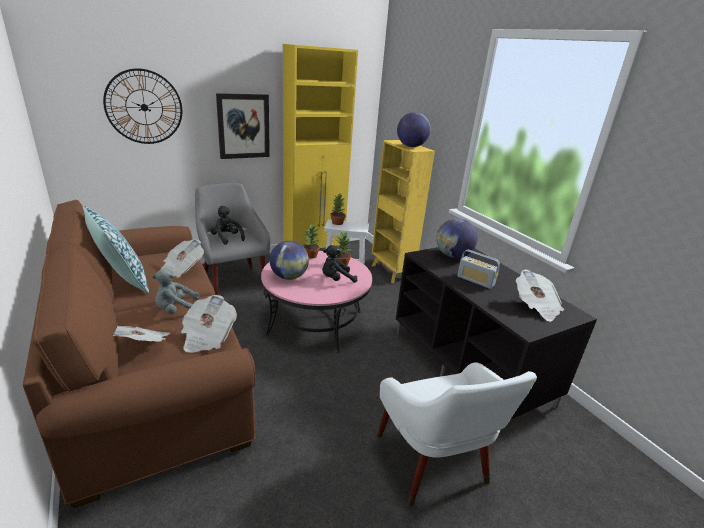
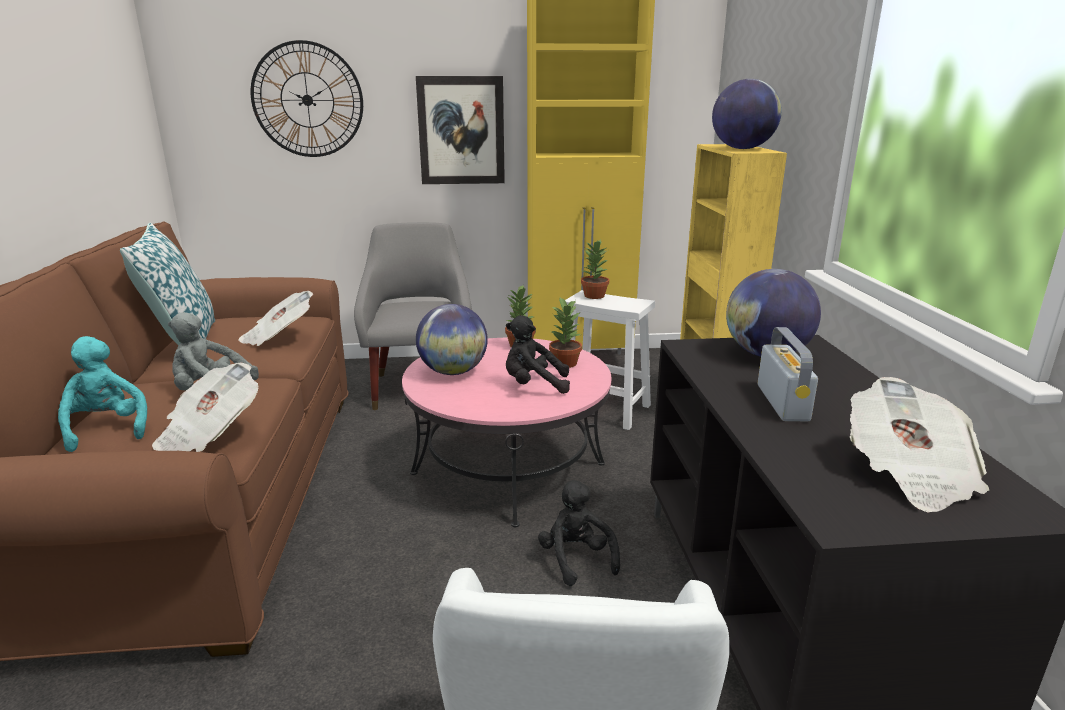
camera: 25 degrees right, 5 degrees down
(141, 345) = (104, 429): newspaper -> turquoise plush toy
(226, 238) = (406, 310): black plush toy -> black plush toy (576, 559)
(475, 281) = (782, 402): radio -> radio turned 150 degrees counterclockwise

